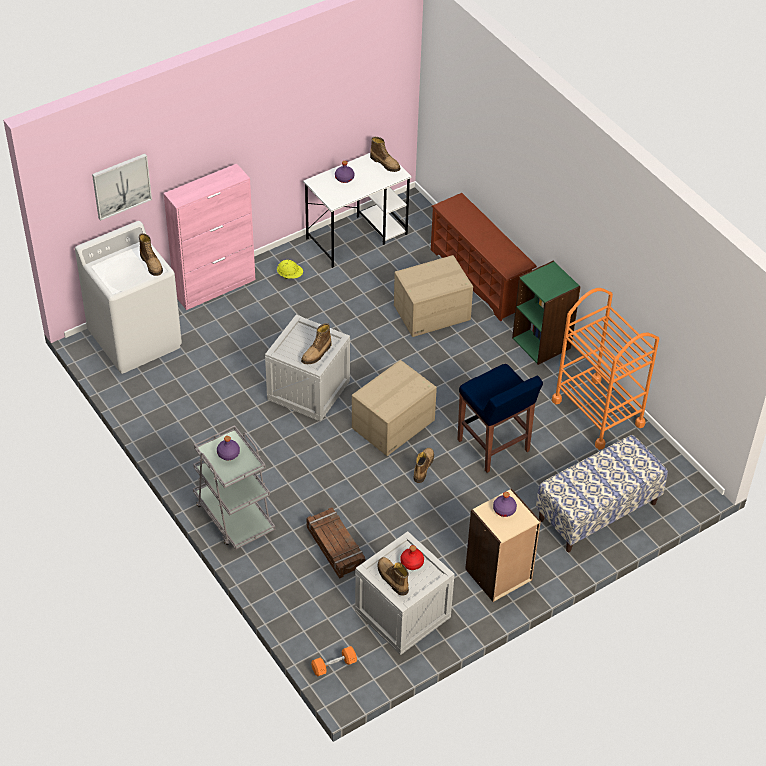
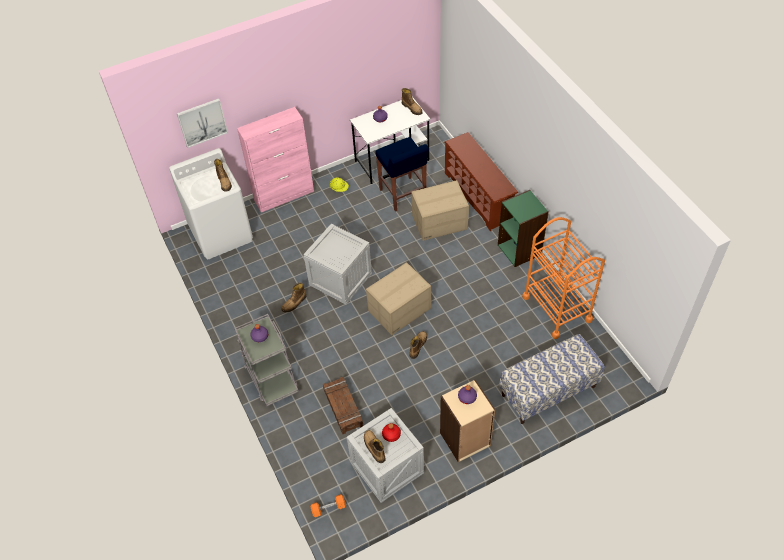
camera: 10 degrees right, 5 degrees up
(317, 353) = (342, 255): boot -> boot (294, 303)
(494, 446) = (473, 332): blue stool -> blue stool (403, 194)

